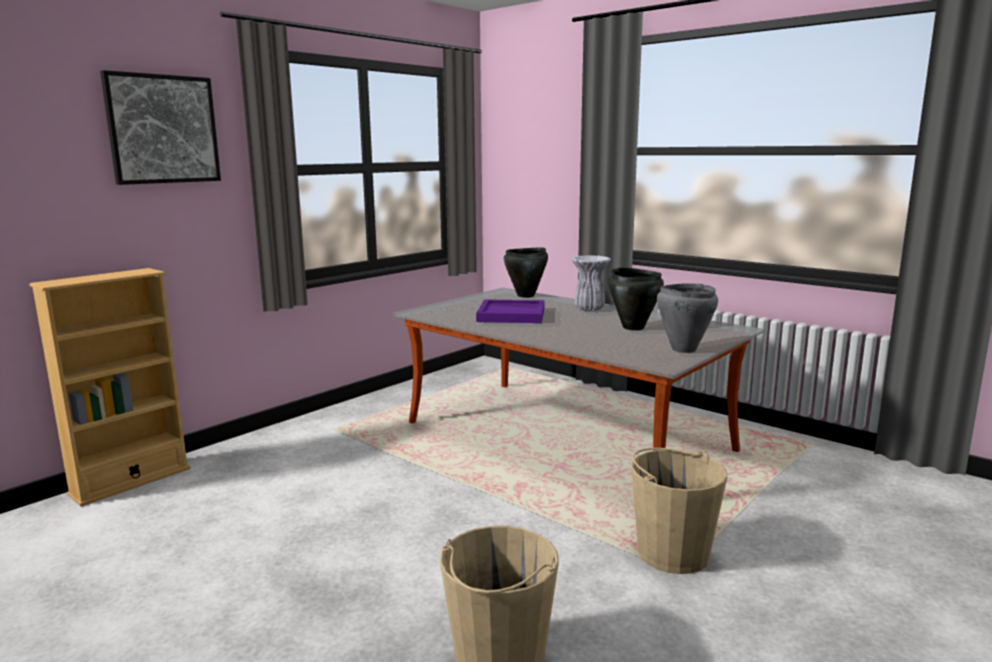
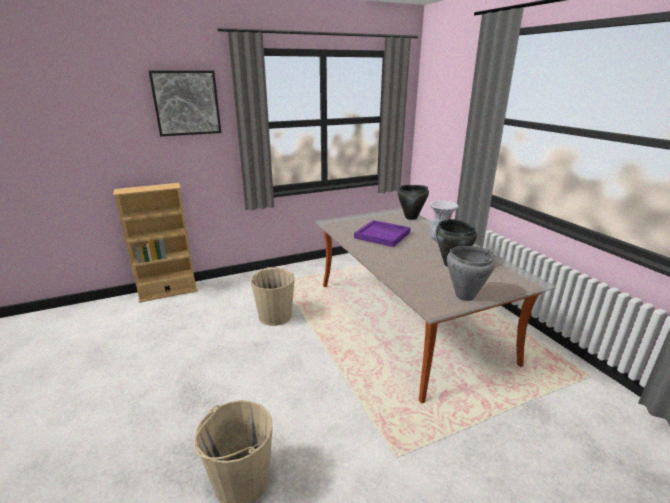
camera: 25 degrees right, 10 degrees up
(672, 552) = (405, 439): beige bucket -> beige bucket (275, 316)

